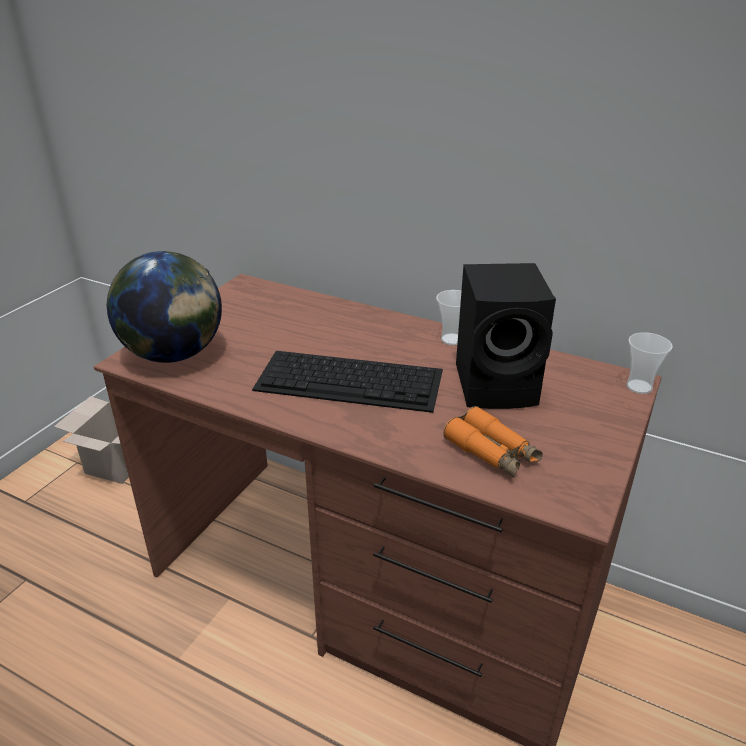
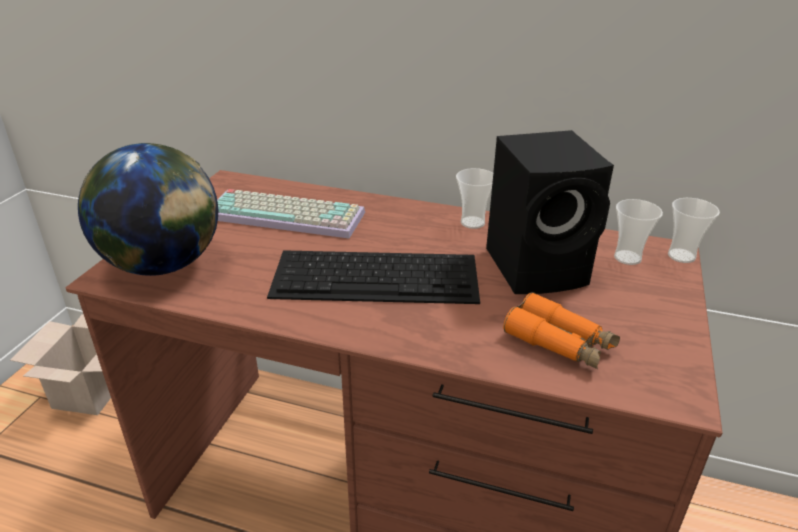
camera: 10 degrees left, 0 degrees up
(289, 319) = (288, 214): none -> keyboard
(585, 384) = (627, 258): none -> cup

